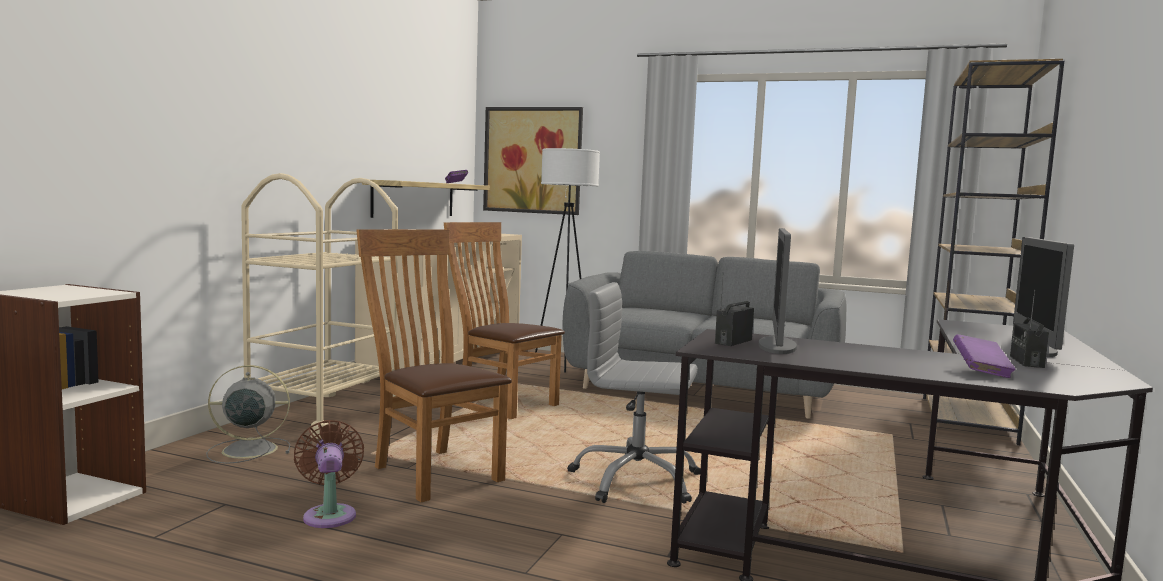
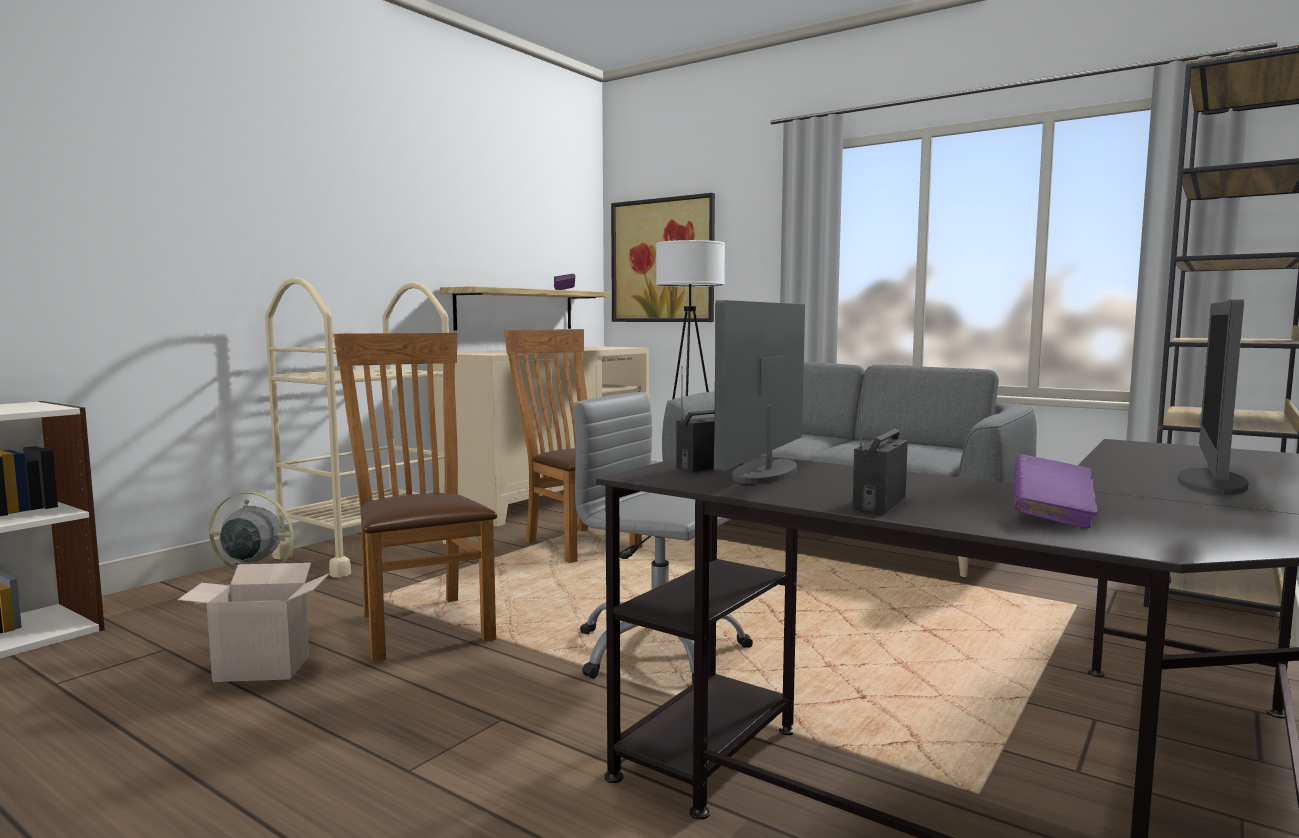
camera: 15 degrees right, 0 degrees up
(330, 514) = (258, 670): brown fan -> cardboard box
(1026, 362) = (1165, 502): radio -> radio (879, 503)

